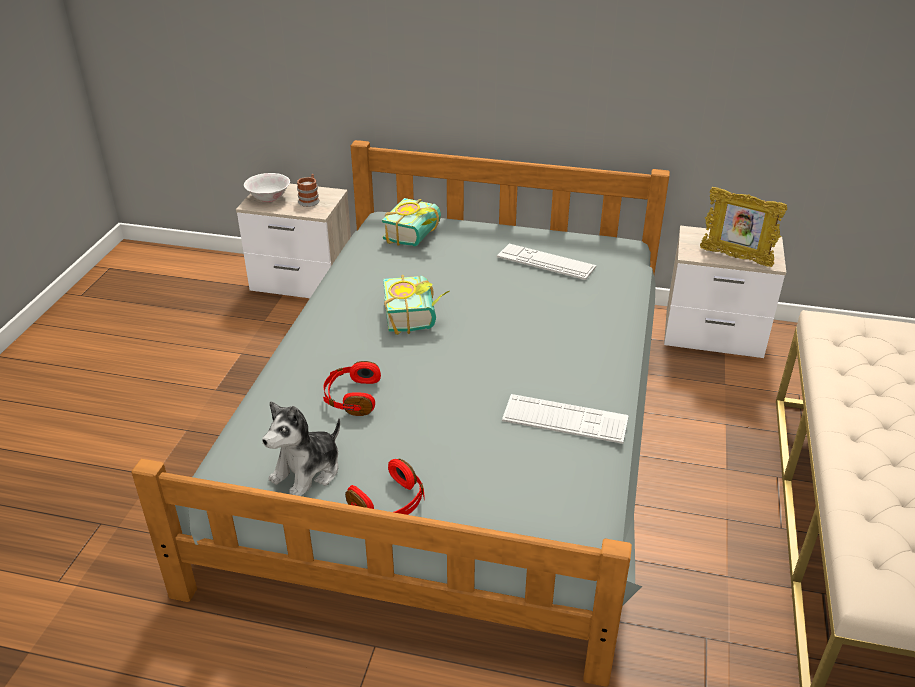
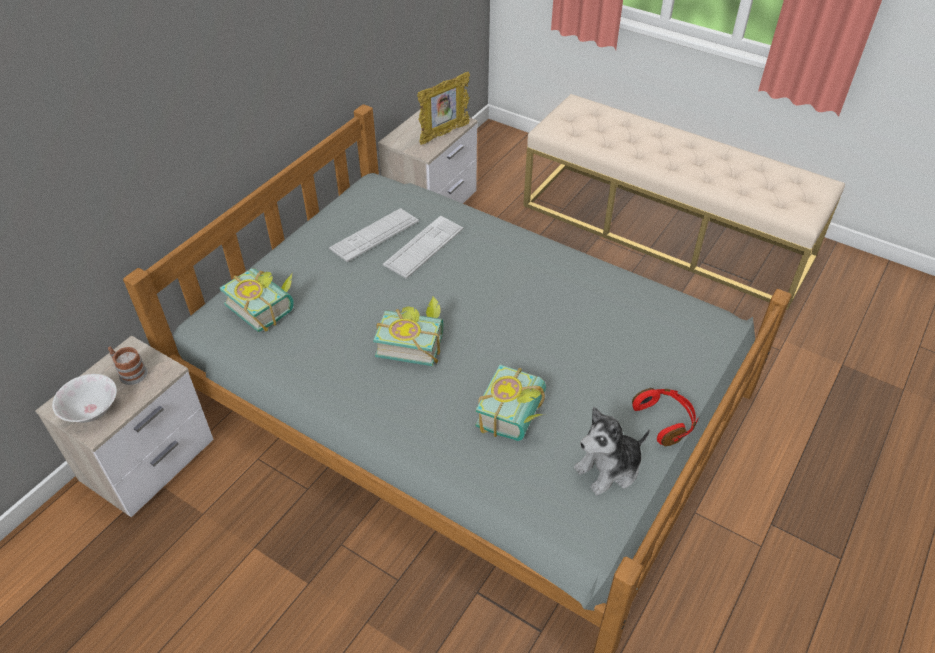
camera: 70 degrees left, 10 degrees up
(307, 472) = (609, 469): plush toy -> plush toy turned 90 degrees clockwise
(352, 397) = (517, 416): red headphones -> book
(565, 419) = (598, 292): keyboard -> keyboard (424, 247)

